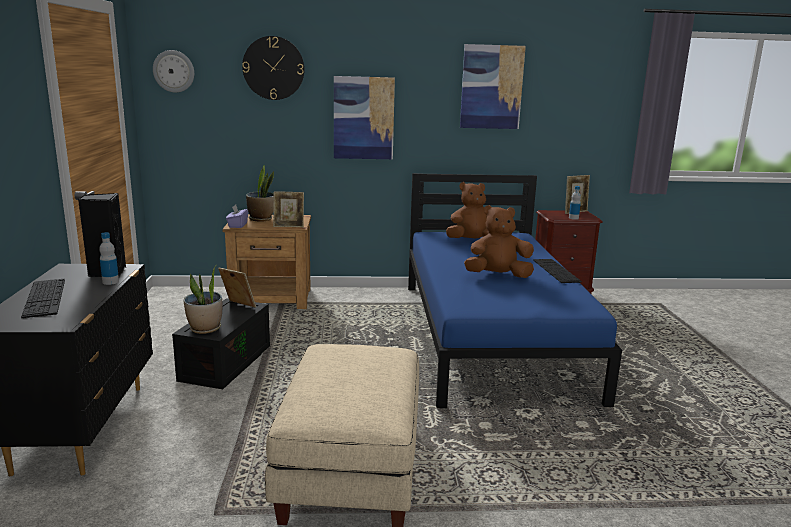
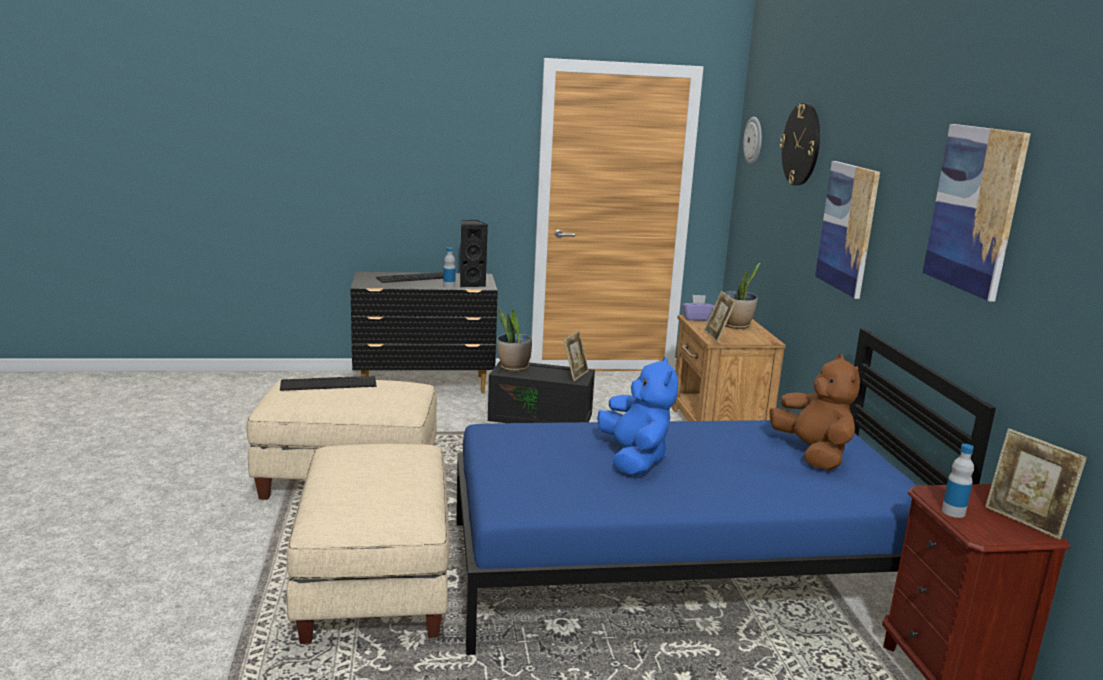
camera: 85 degrees right, 0 degrees up
(497, 276) = (634, 459): brown plush toy -> blue plush toy
(544, 444) = (377, 583): none -> beige ottoman
(556, 271) = (685, 505): keyboard -> keyboard (328, 384)

